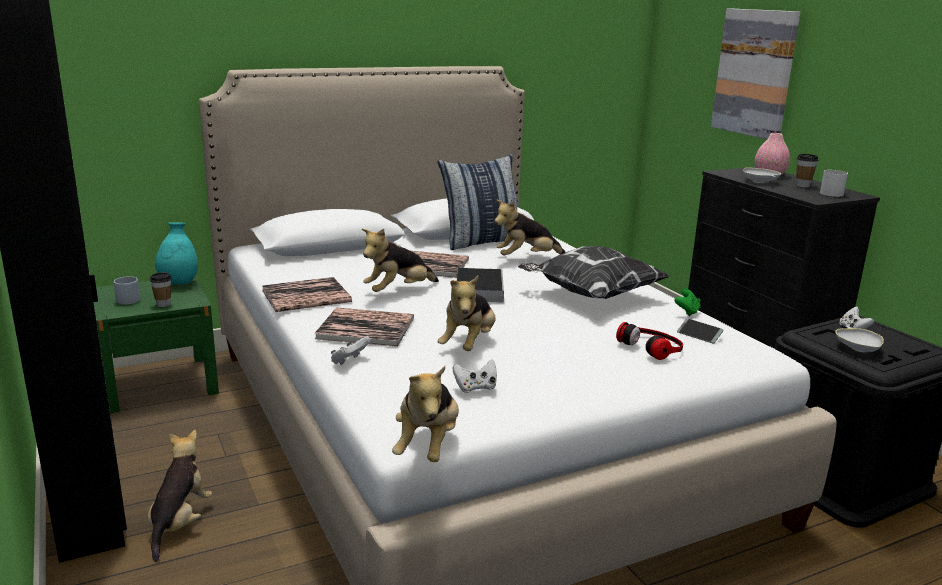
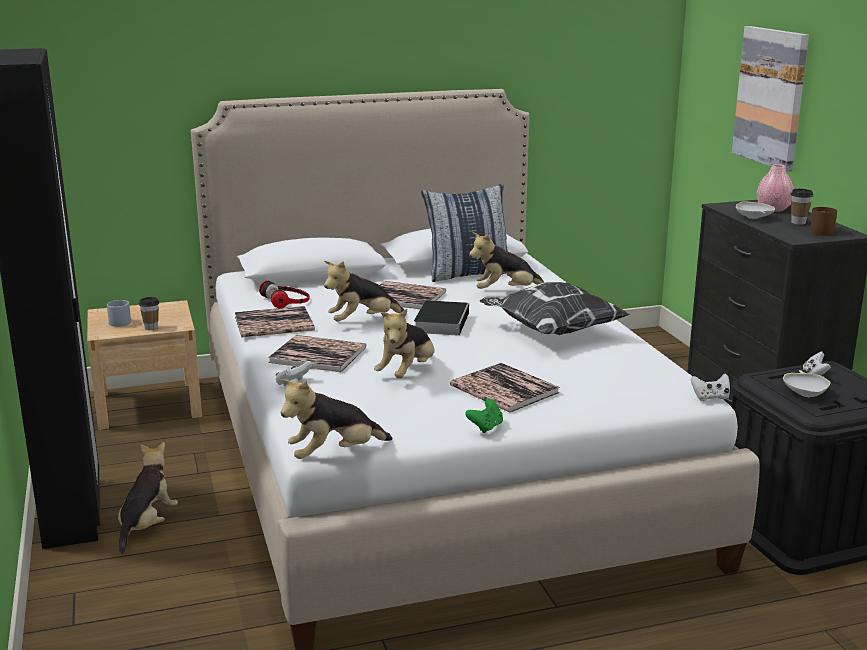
camera: 10 degrees right, 0 degrees up
(159, 383) = (148, 404): green nightstand -> beige nightstand
(179, 283) = (169, 308): turquoise vase -> none
(428, 446) = (334, 454): plush toy -> plush toy turned 45 degrees clockwise
(475, 388) = (395, 410): white game controller -> white game controller (710, 397)
(577, 358) = (504, 389): none -> book
(652, 346) = (584, 382): headphones -> headphones (287, 300)
(687, 312) = (641, 351): green game controller -> green game controller (486, 427)
(699, 335) = (639, 373): phone -> none
(832, 193) = (823, 231): white mug -> brown mug

